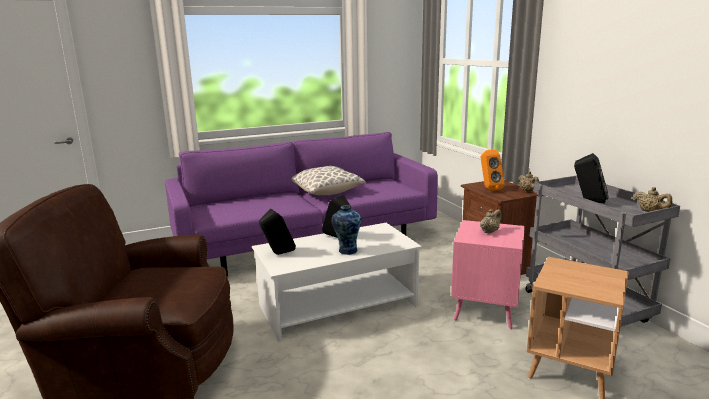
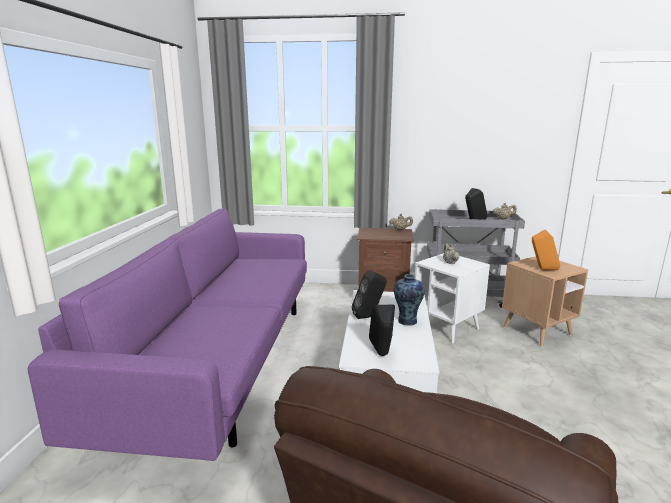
camera: 60 degrees left, 0 degrees up
(327, 192) = (232, 290): pillow -> none
(485, 310) = (447, 327): pink side table -> white side table
(489, 189) = (381, 235): orange speaker -> orange speaker (542, 269)

